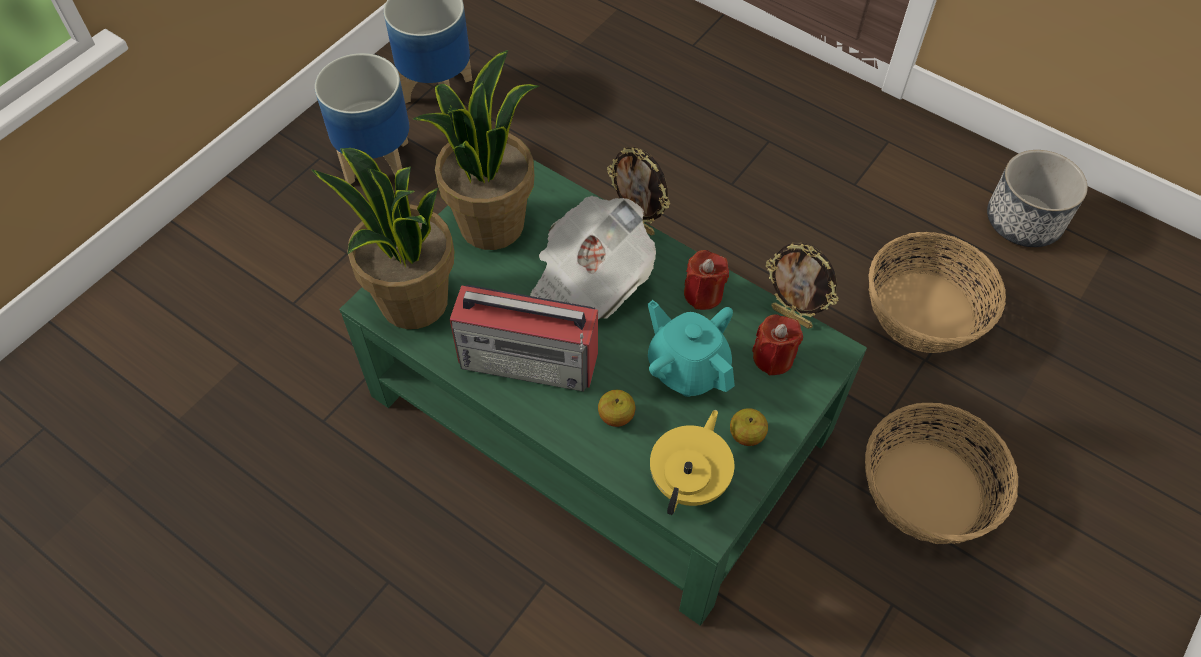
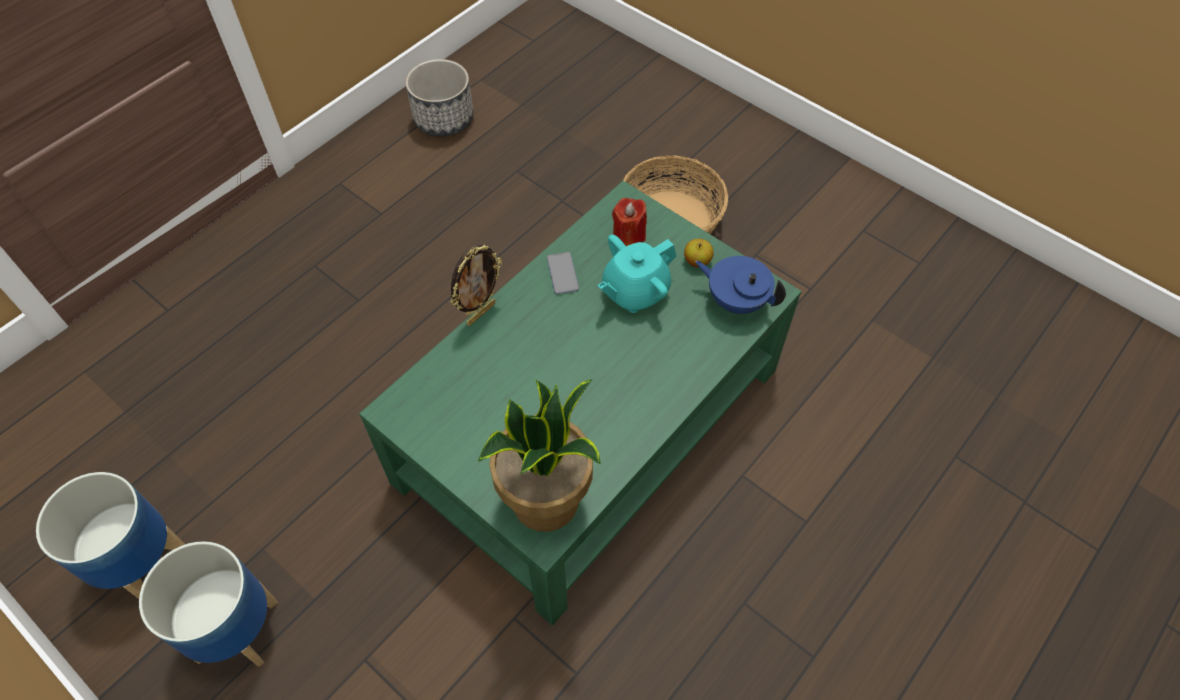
camera: 85 degrees left, 0 degrees up
(491, 223) = (459, 431): potted plant -> none
(530, 360) = (620, 404): radio -> none
(588, 282) = (540, 354): newspaper -> none
(616, 416) = (678, 344): apple -> none
(690, 480) = (736, 300): yellow teapot -> blue teapot
(703, 294) = (562, 273): red candle -> phone
(792, 316) = (591, 219): picture frame -> none
(925, 312) = (519, 192): basket -> none

